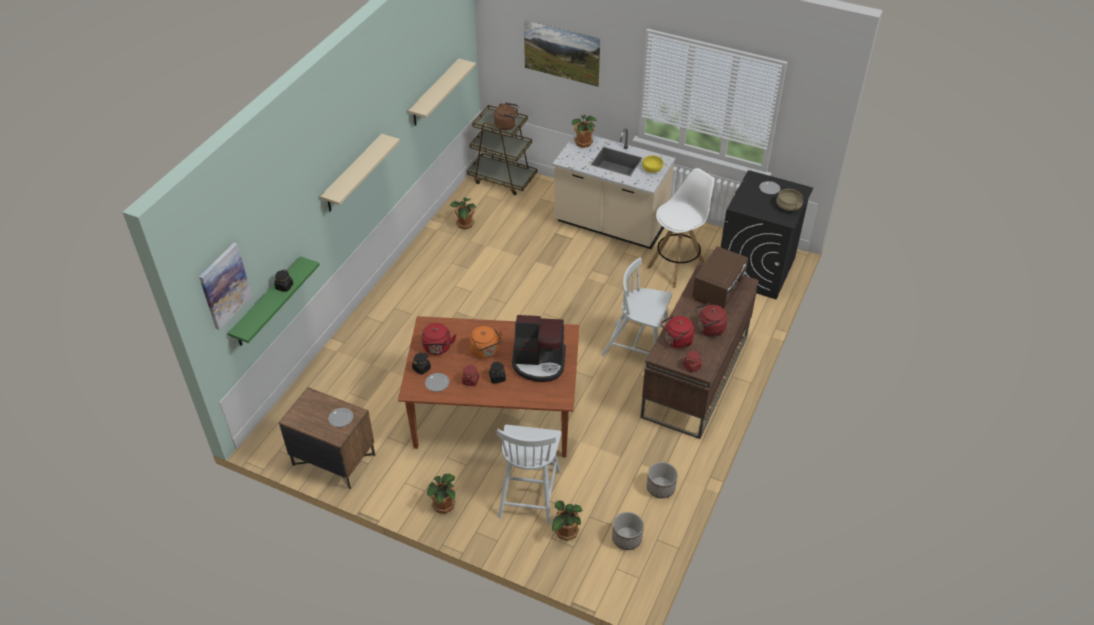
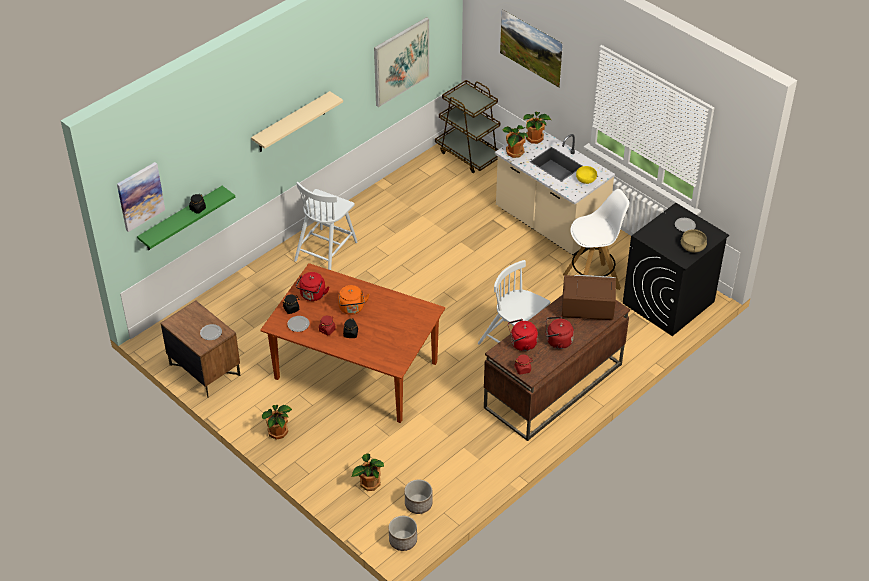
camera: 20 degrees right, 0 degrees up
(435, 93) = (401, 61): beige shelf -> picture
(465, 224) = (412, 190): potted plant -> potted plant (514, 153)
(507, 125) = (475, 104): brown kettle -> none
(529, 492) = (354, 442): white chair -> white chair (326, 250)
(539, 362) = (393, 330): coffee machine -> none
(660, 488) = (470, 472): planter -> planter (403, 540)
(719, 290) = (586, 309): brown microwave -> brown microwave turned 135 degrees counterclockwise

